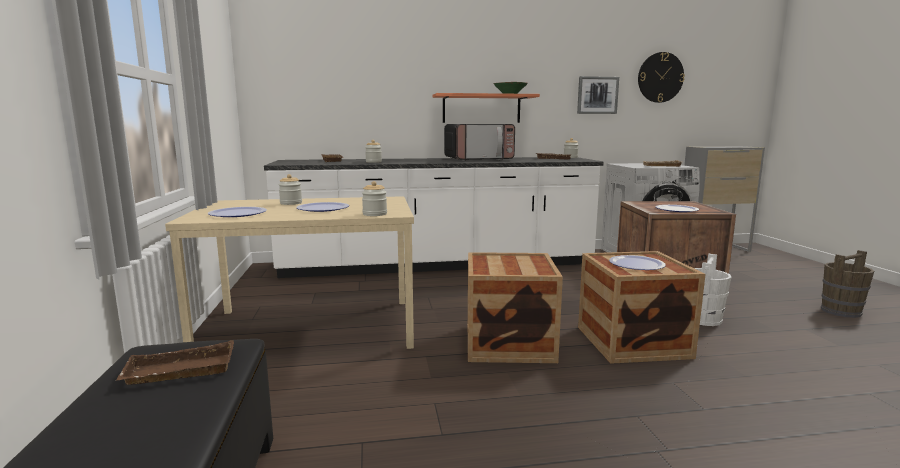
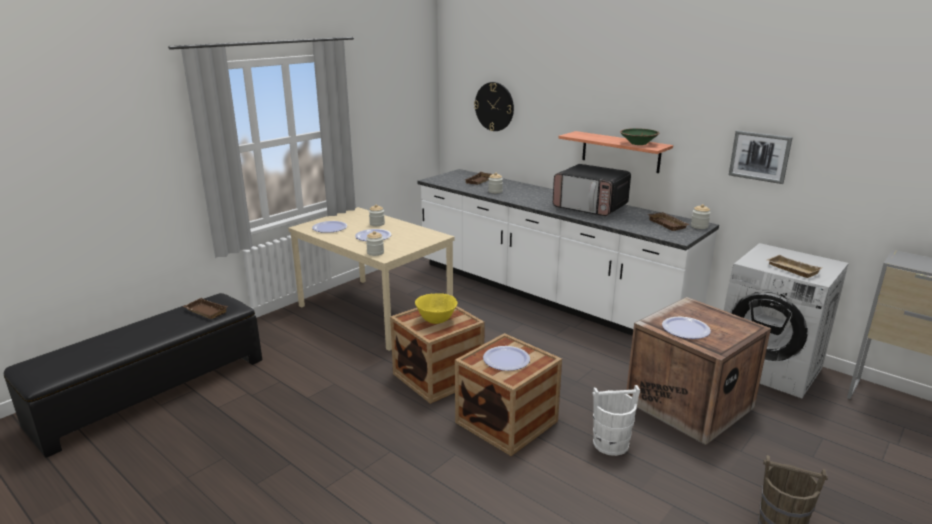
camera: 50 degrees right, 10 degrees up
(510, 265) = (436, 320): none -> yellow bowl
(660, 77) = (862, 145): wall clock -> wall clock (494, 106)

